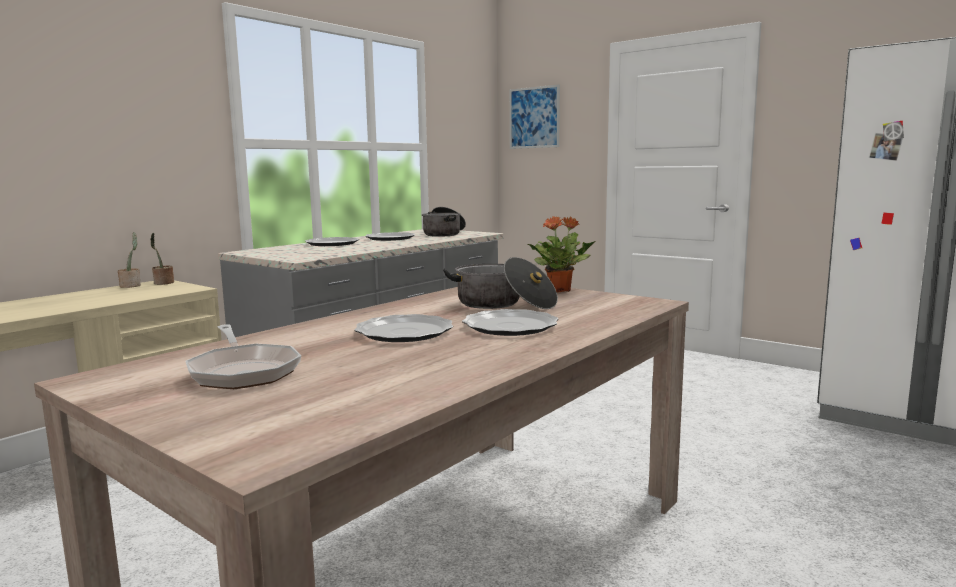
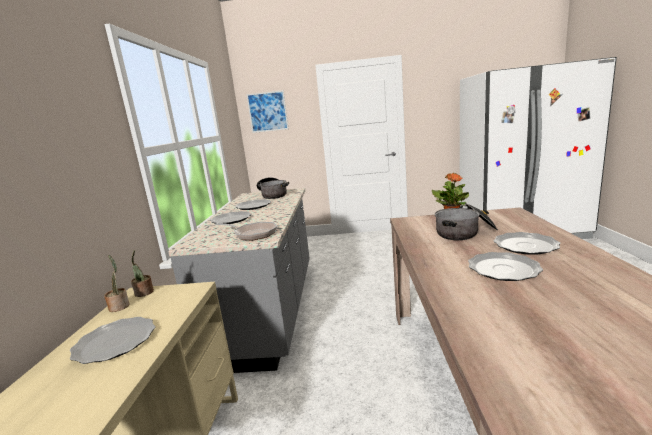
camera: 35 degrees left, 5 degrees up
(77, 300) = (115, 342): none -> plate
(243, 371) = (562, 340): frying pan -> frying pan (252, 234)

